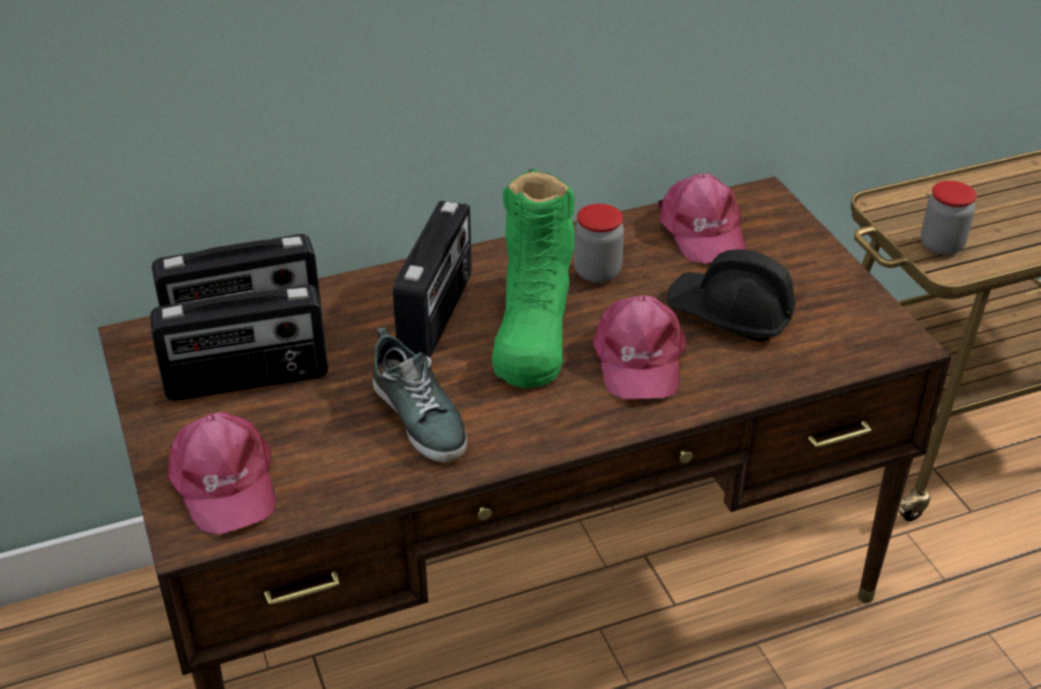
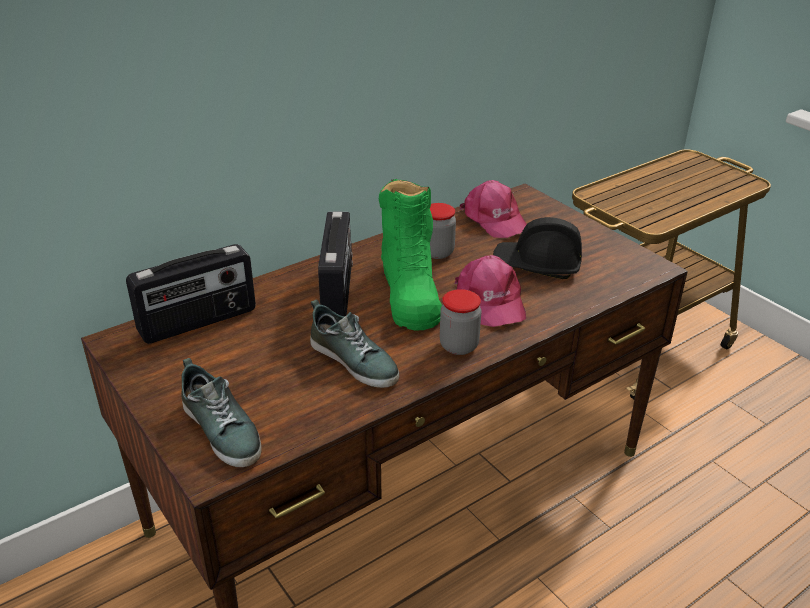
camera: 15 degrees left, 5 degrees down
(223, 482) = (222, 429): pink cap -> shoe
(247, 380) = (214, 356): radio -> none
(941, 245) = (640, 212): jar -> jar (459, 346)

